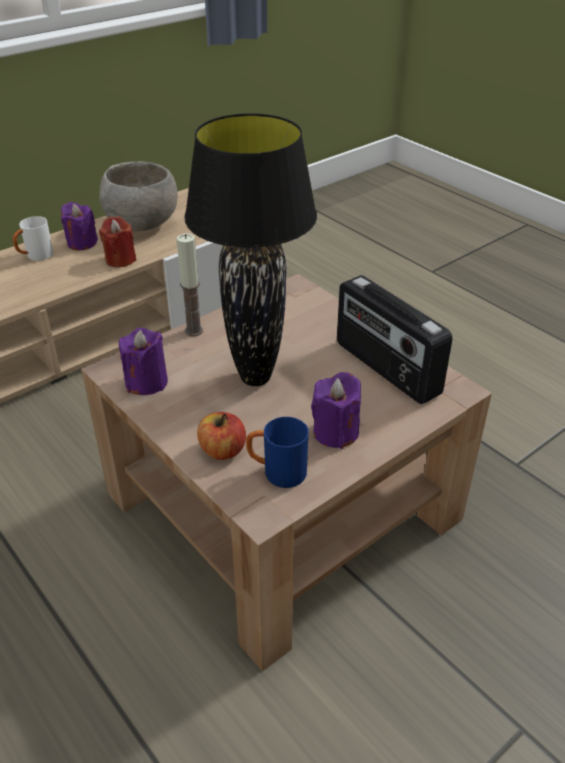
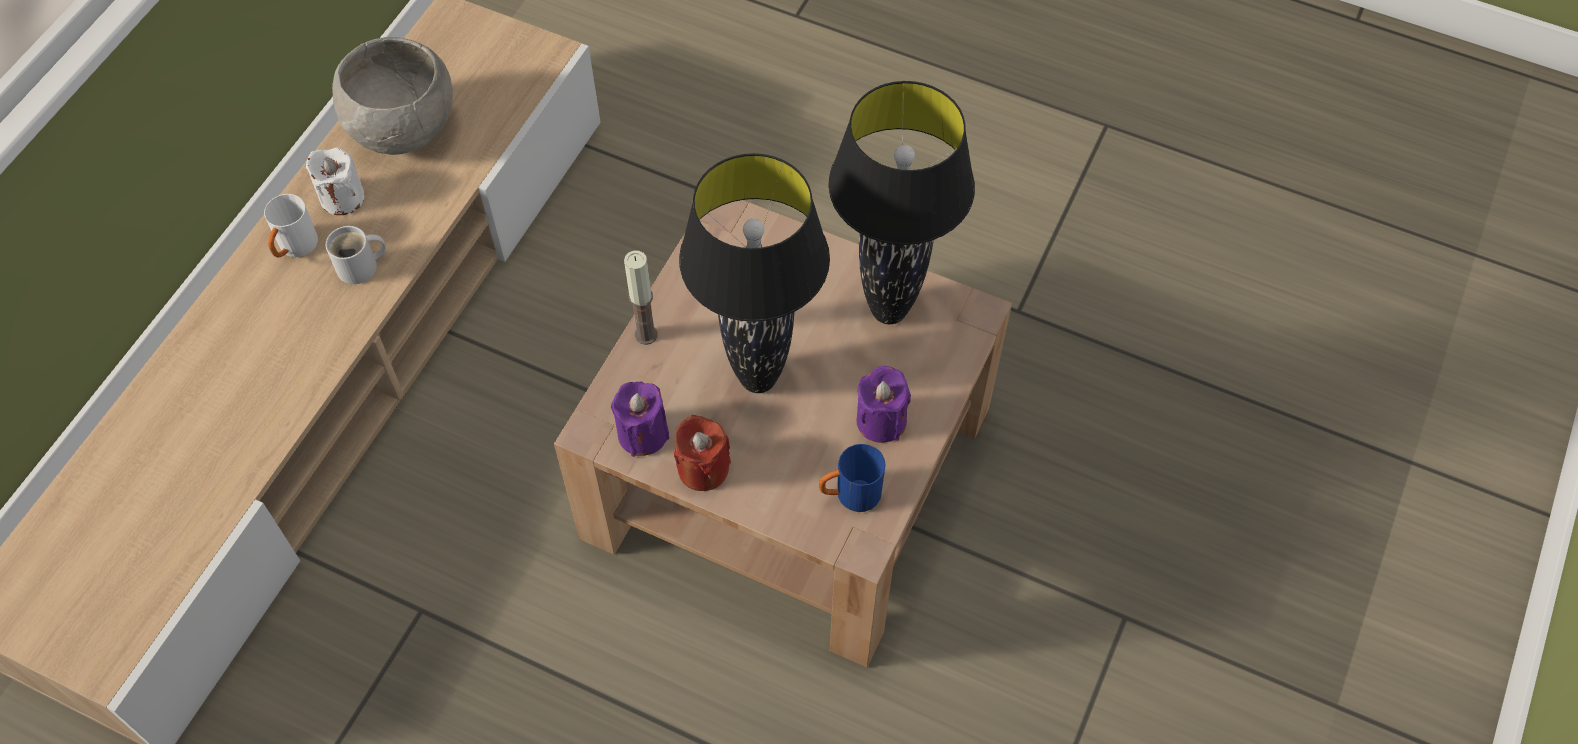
camera: 25 degrees left, 20 degrees up
(63, 274) = (361, 267): none -> white mug
(82, 243) = (342, 197): purple candle -> white candle
(120, 260) = (422, 211): red candle -> red candle (703, 468)
(222, 450) = (781, 491): apple -> none
(385, 369) = (890, 311): radio -> black table lamp

